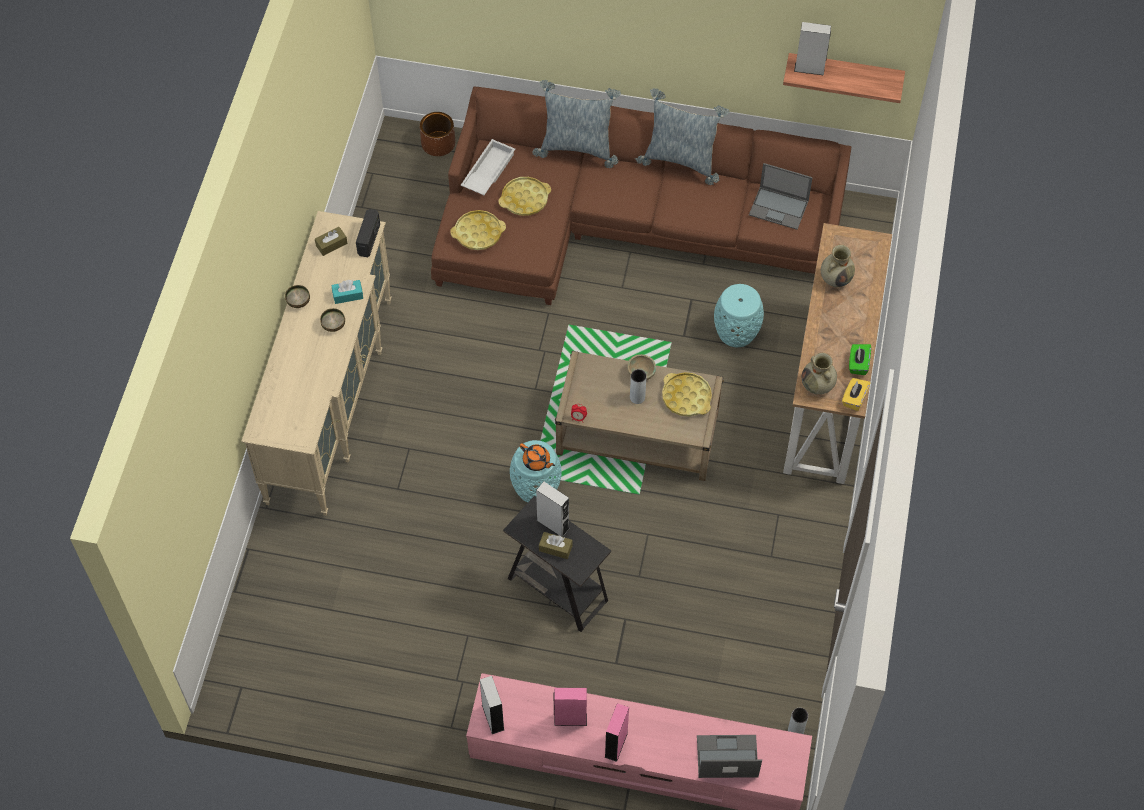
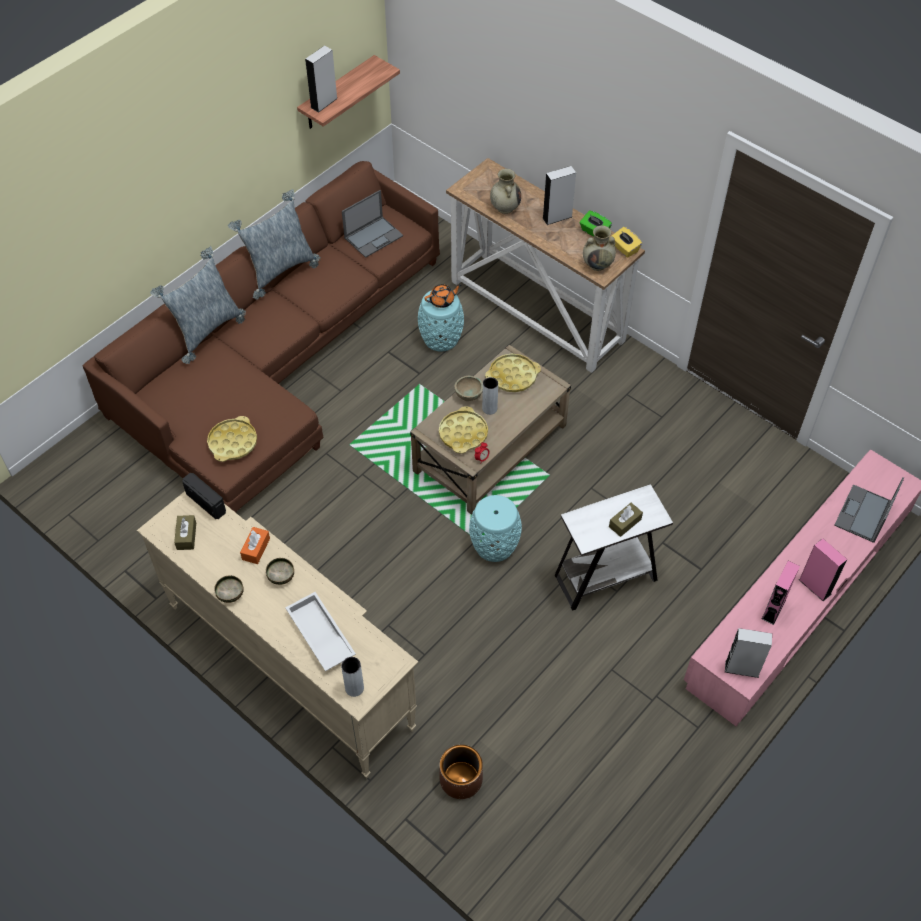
camera: 60 degrees left, 5 degrees down
(348, 295) = (256, 549): turquoise tissue box -> orange tissue box
(438, 143) = (82, 449): brown planter -> brown planter (461, 779)
(487, 171) = (172, 405): white tray -> white tray (319, 635)
(525, 199) = (226, 392): yellow tray -> yellow tray (463, 433)
(537, 462) = (501, 512): orange teapot -> orange teapot (442, 301)
(553, 524) = (599, 514): grey speaker -> grey speaker (557, 217)
(557, 589) = (605, 578): black side table -> white side table
(795, 731) = (827, 477): grey vase -> grey vase (354, 688)

